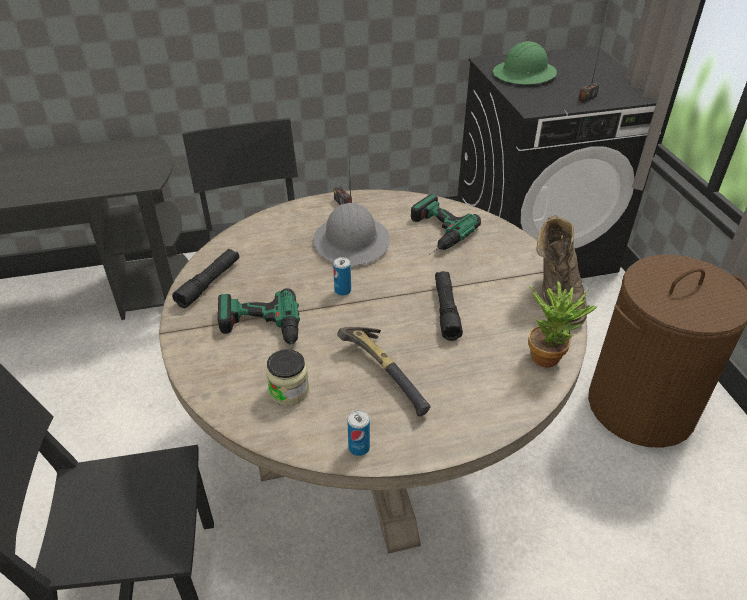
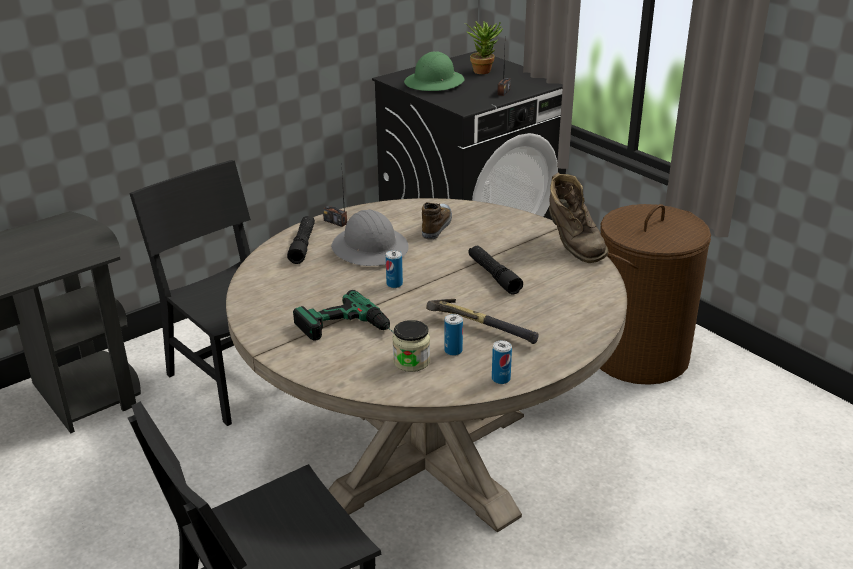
camera: 25 degrees left, 10 degrees down
(209, 283) = (264, 309): black flashlight -> black flashlight (303, 245)
(338, 392) = (453, 351): none -> can
(433, 233) = (437, 226): power drill -> shoe
(549, 355) = (596, 283): potted plant -> potted plant (483, 70)

